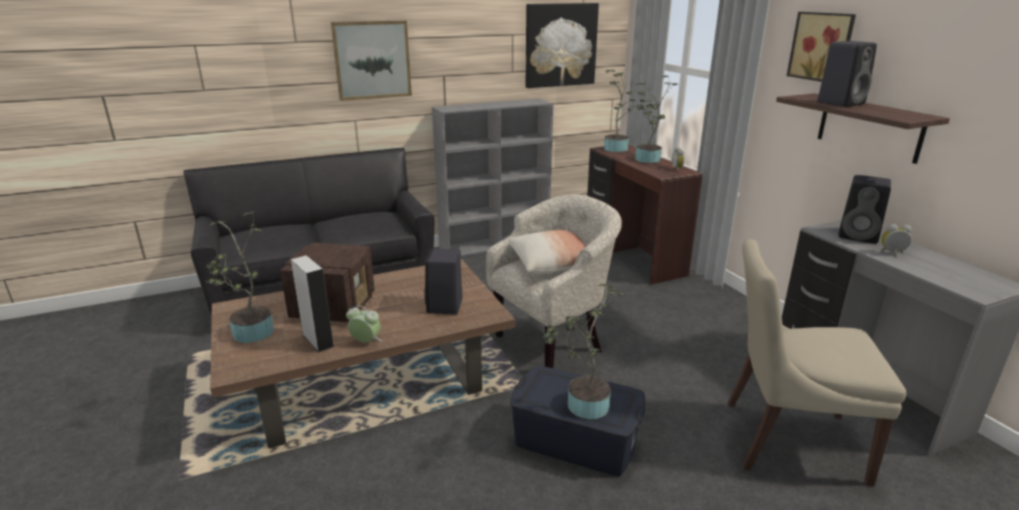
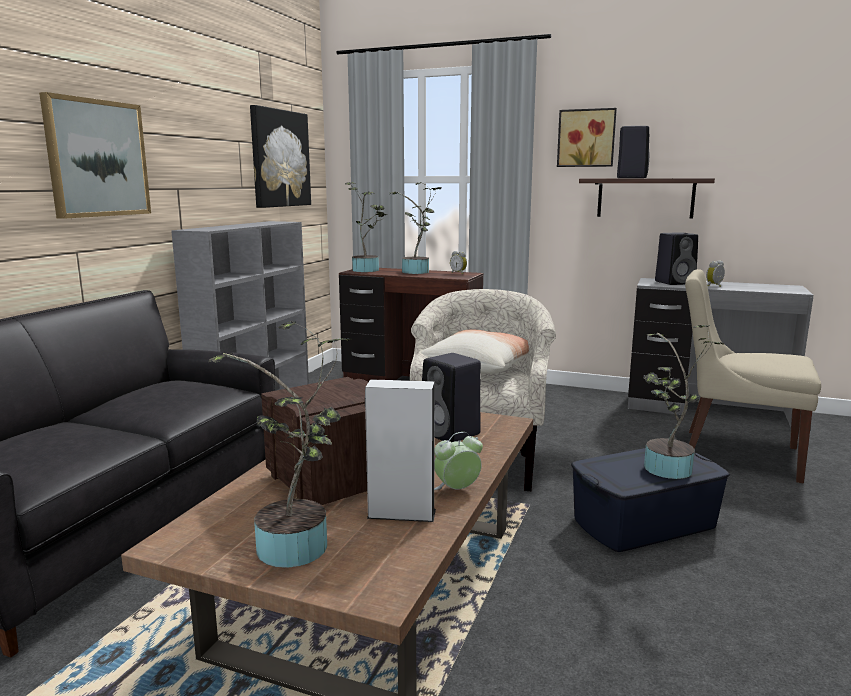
camera: 45 degrees left, 10 degrees down
(787, 440) = (735, 454): beige chair -> beige chair turned 60 degrees clockwise

